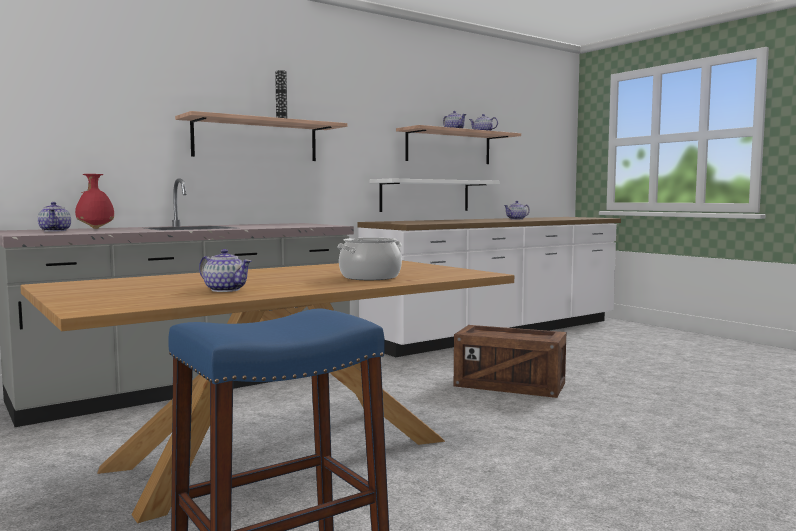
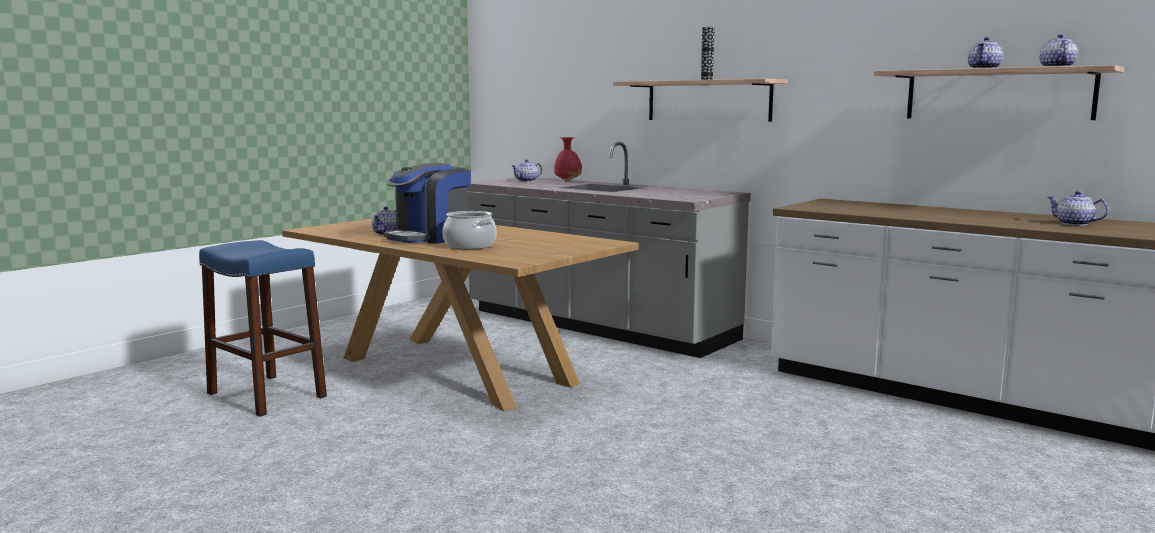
camera: 75 degrees right, 5 degrees up
(291, 282) = (430, 238): none -> coffee machine
(425, 195) = (941, 170): white shelf -> none
(509, 385) = (711, 426): crate -> none

